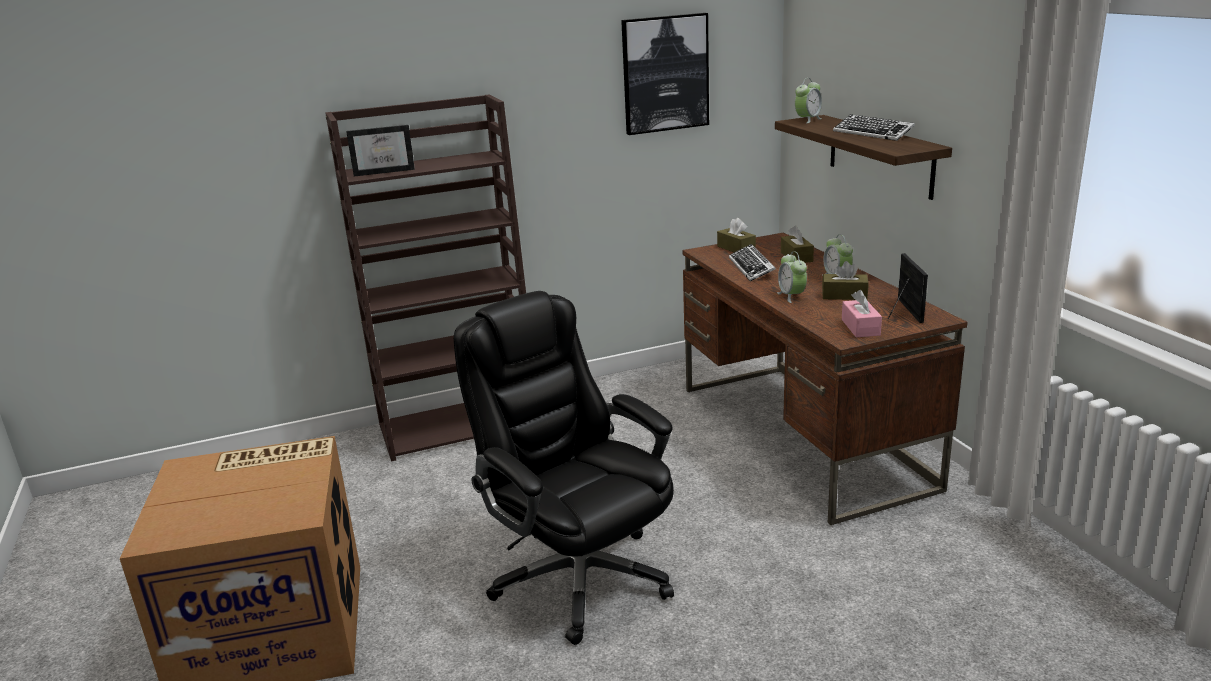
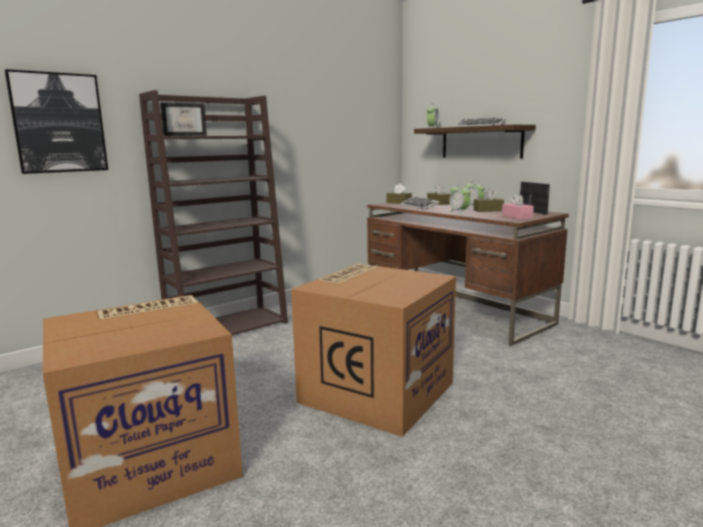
camera: 20 degrees left, 10 degrees down
(579, 576) = (376, 391): black office chair -> cardboard box
(665, 73) = (345, 102): picture -> picture (59, 123)

